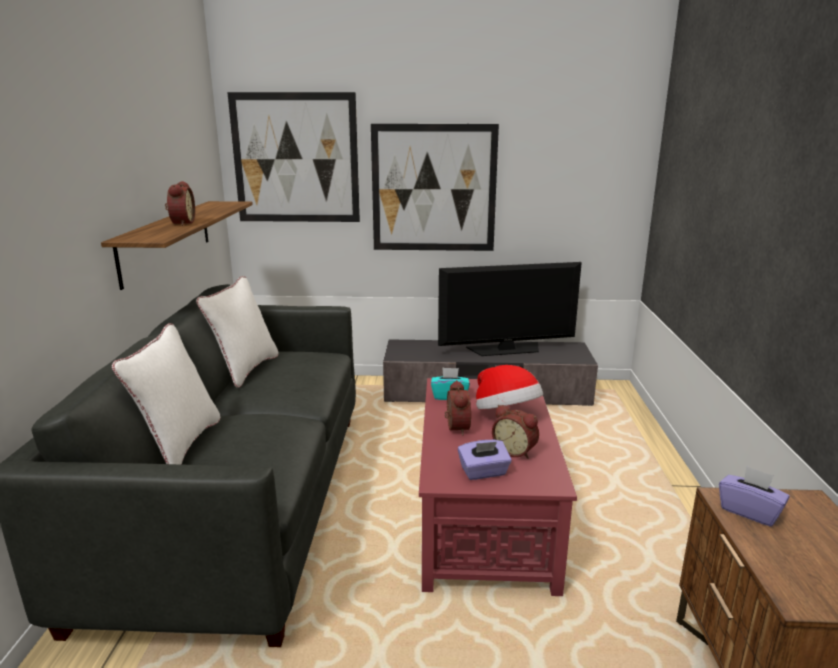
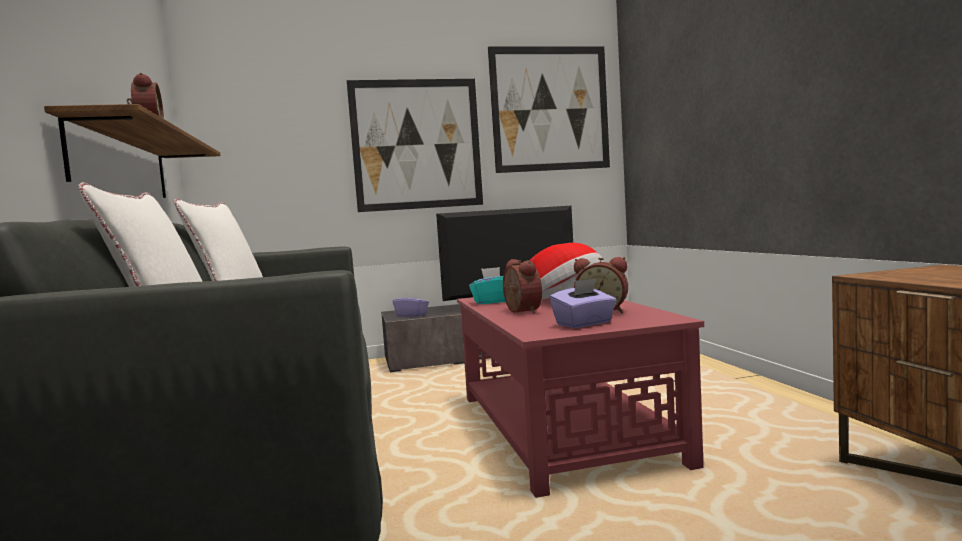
camera: 15 degrees left, 15 degrees down
(295, 158) = (265, 118): picture -> picture (550, 109)
(749, 511) = (904, 275): purple tissue box -> purple tissue box (412, 315)

